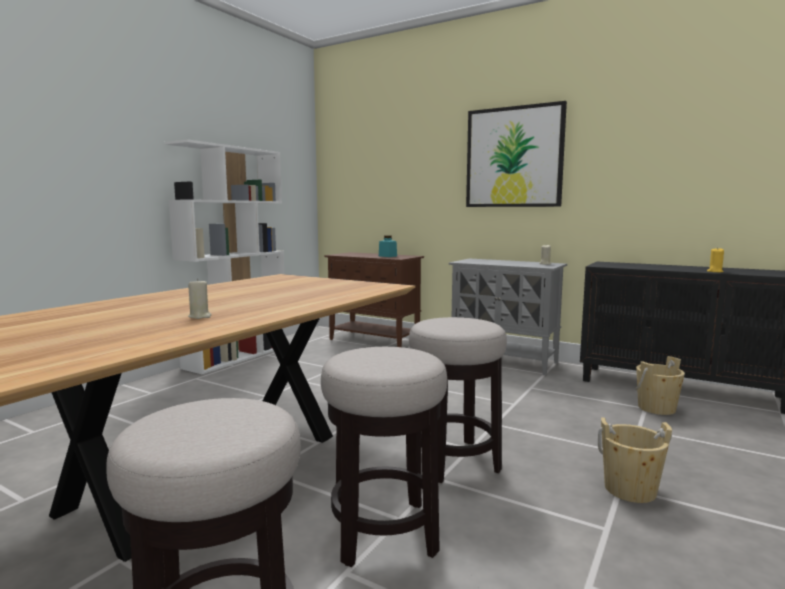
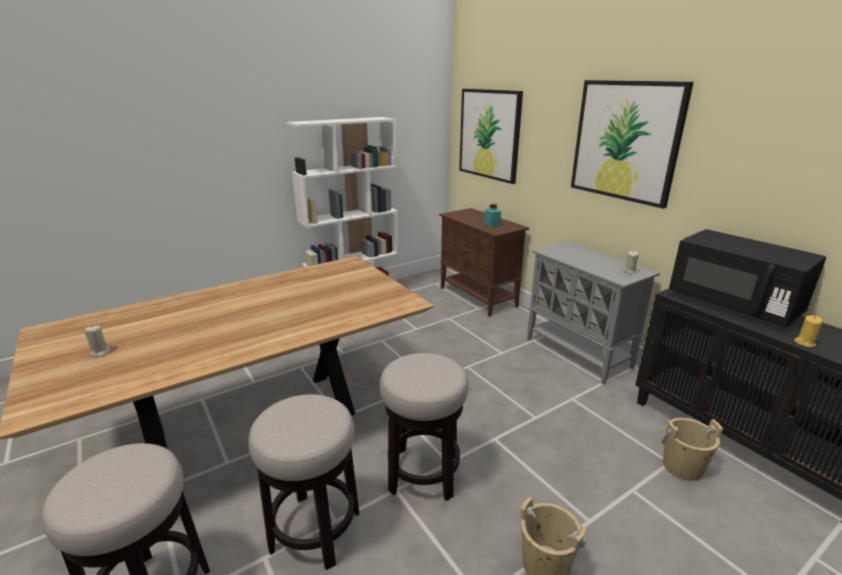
camera: 25 degrees right, 15 degrees up
(200, 316) = (211, 340): beige candle -> beige candle (100, 352)
(366, 175) = (489, 134): none -> picture
(644, 265) = (733, 304): none -> black microwave

